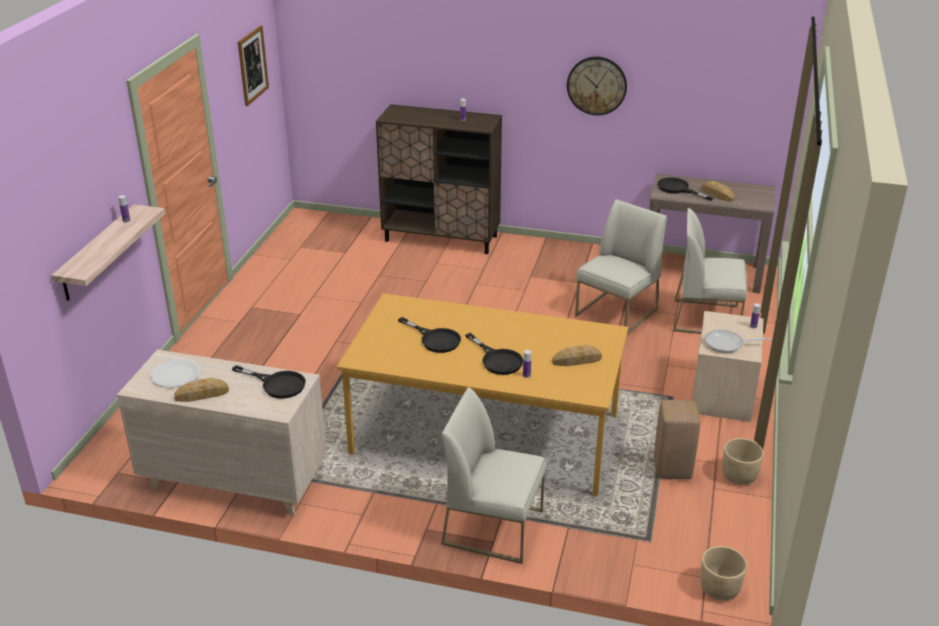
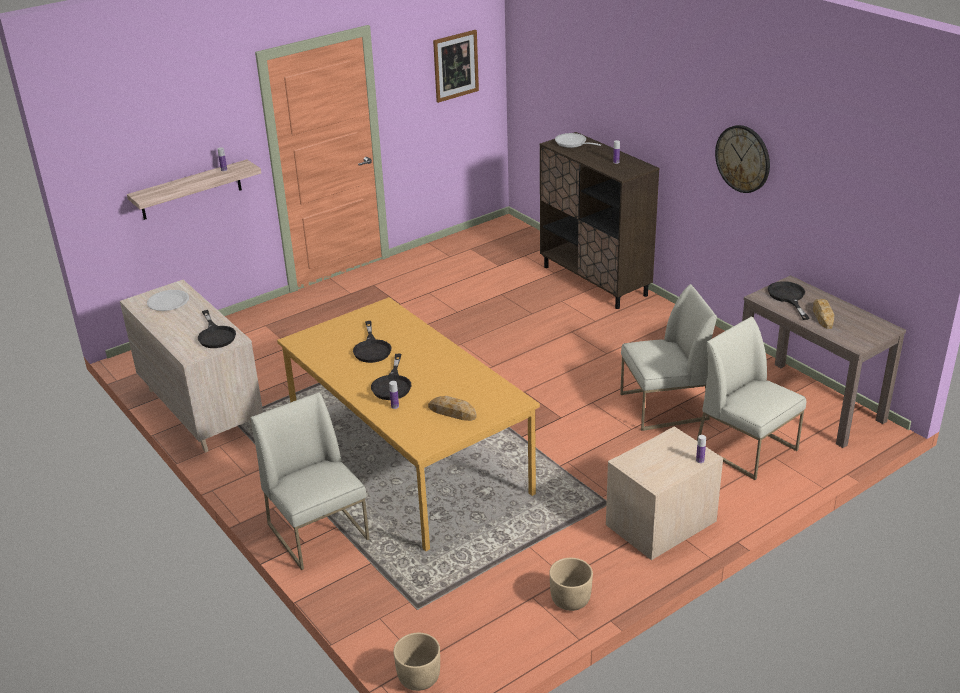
camera: 40 degrees right, 0 degrees up
(202, 394) = (163, 322): bread -> none
(673, 469) = (519, 563): beige stool -> none
(727, 344) = (647, 465): frying pan -> frying pan (573, 143)

